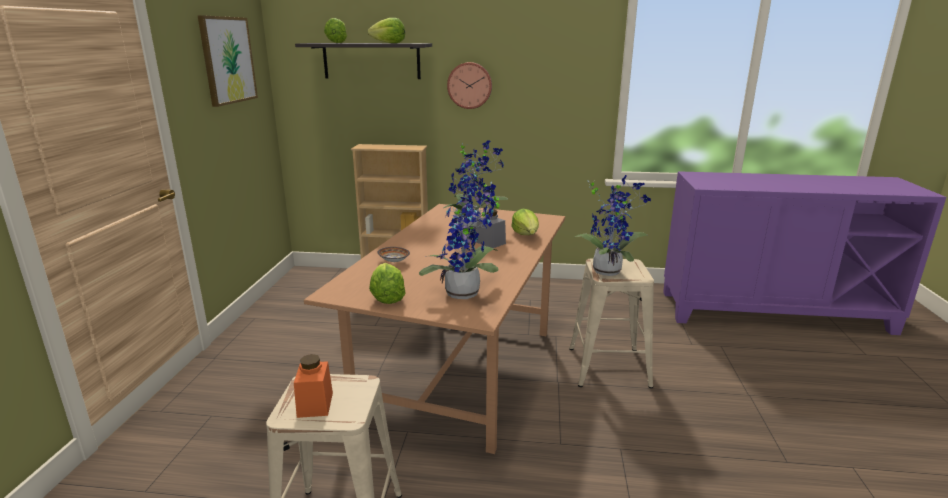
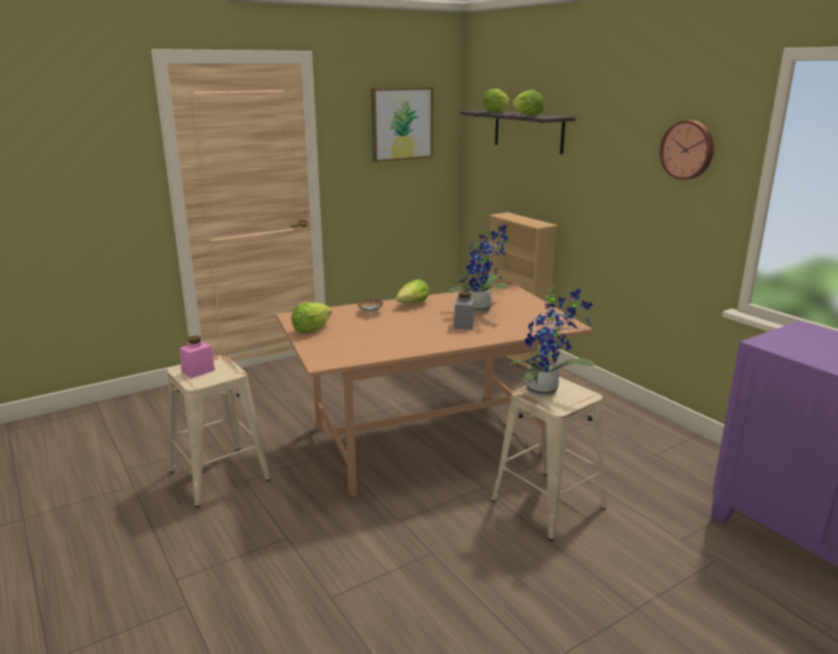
camera: 50 degrees right, 0 degrees up
(315, 404) = (198, 371): orange jar -> pink jar
(466, 294) = (352, 347): potted plant -> none
(469, 85) = (602, 166): wall clock -> wall clock (688, 150)
(526, 235) = (508, 329): lettuce -> lettuce (413, 304)

